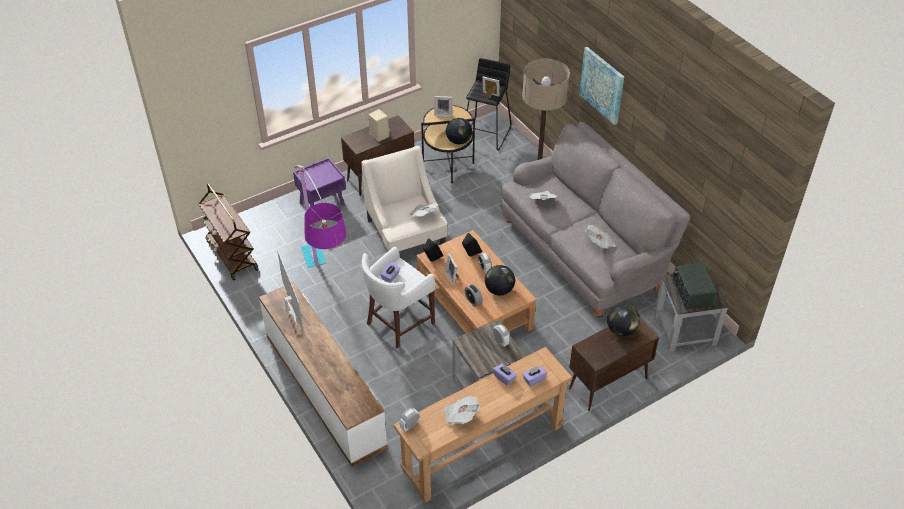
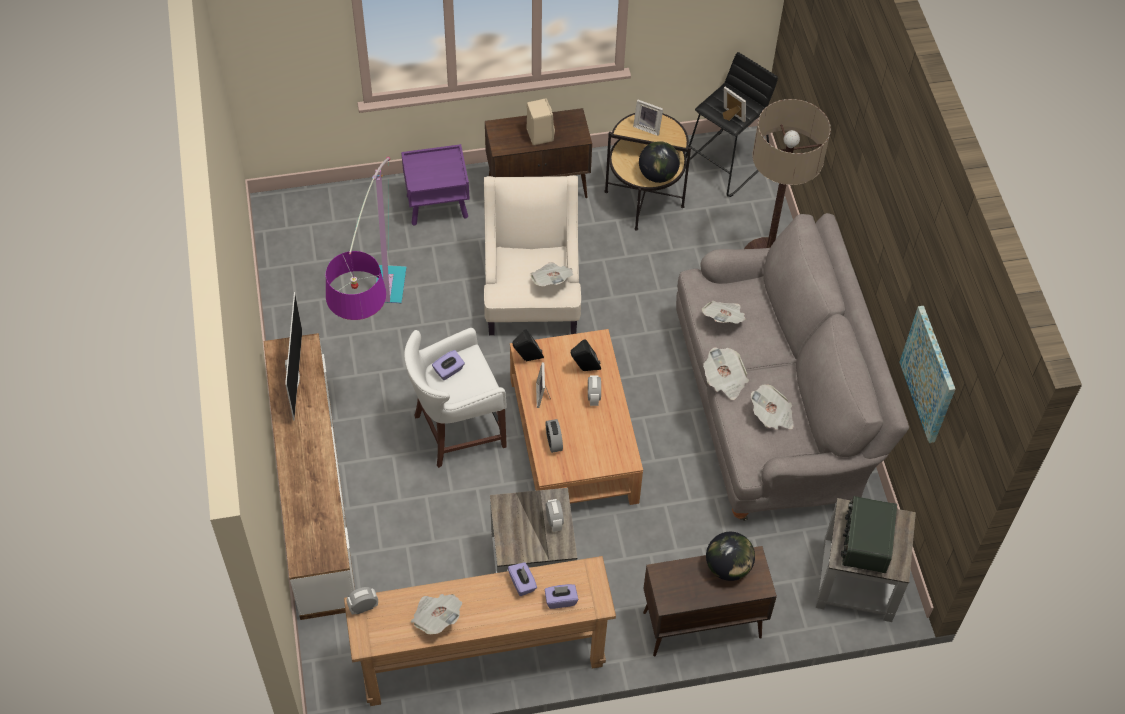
camera: 20 degrees right, 10 degrees up
(231, 255) = (281, 248): brown cart -> none
(499, 290) = (598, 438): globe -> none
(561, 233) = (725, 380): none -> newspaper
(602, 85) = (861, 178): picture -> picture (929, 374)

